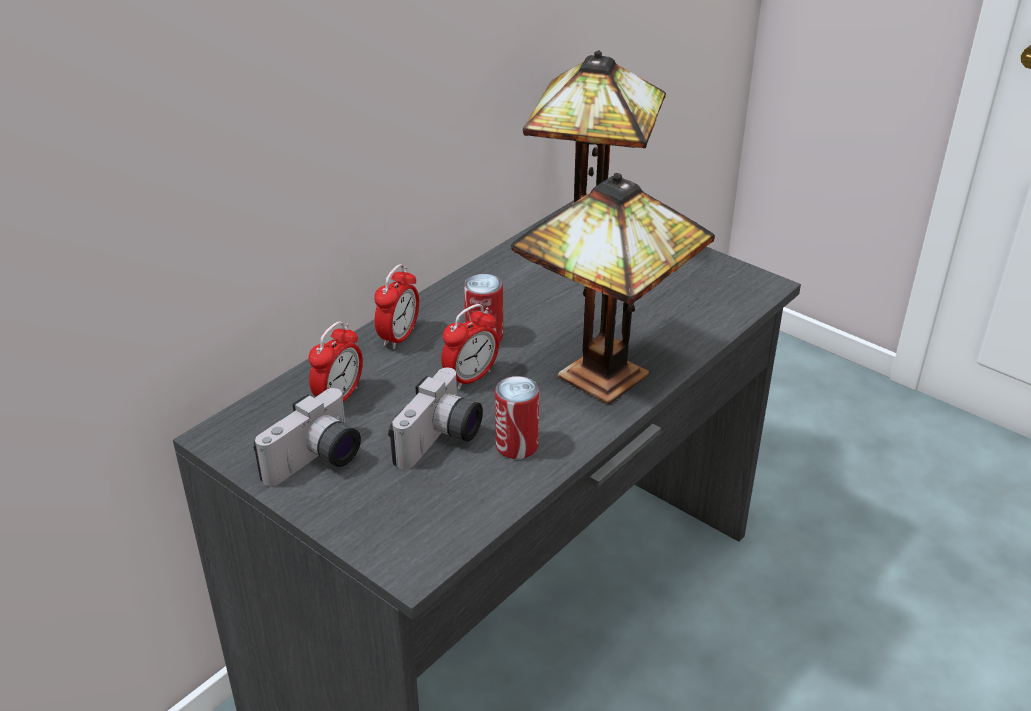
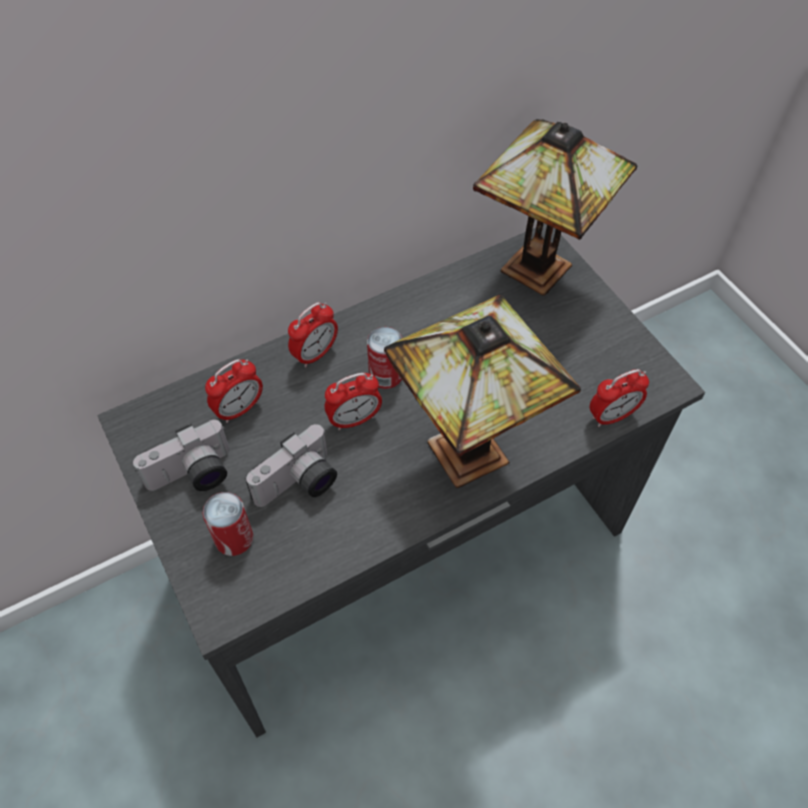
camera: 20 degrees right, 20 degrees up
(517, 445) = (358, 510): can -> can (234, 538)
(726, 318) = (611, 416): none -> alarm clock

